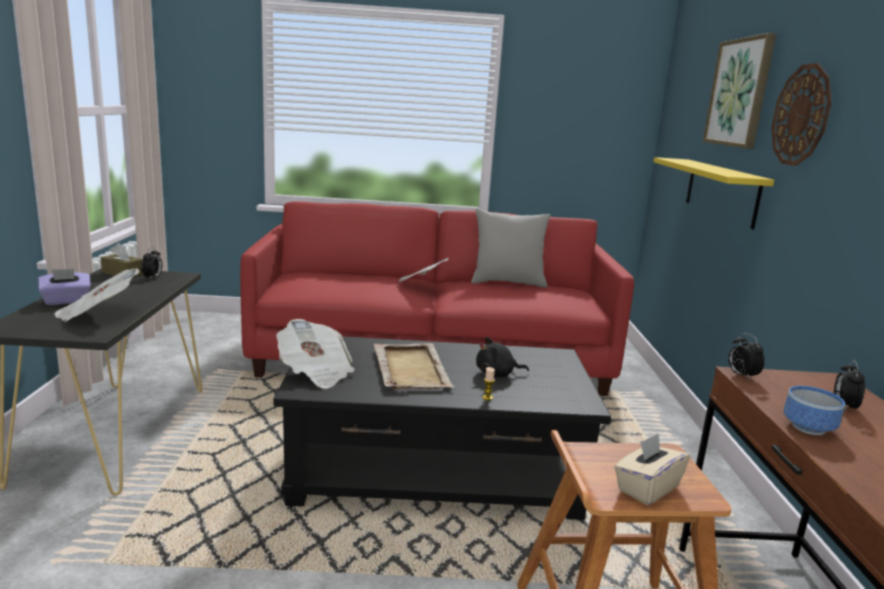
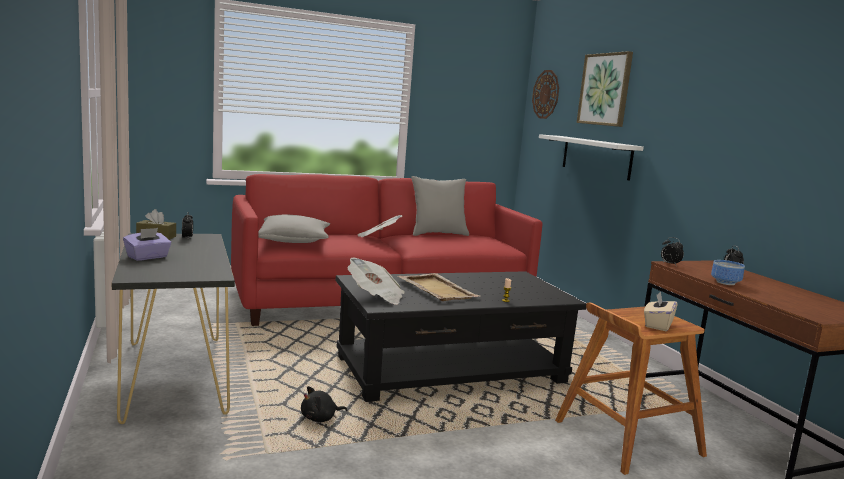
camera: 20 degrees left, 5 degrees down
(97, 315) = (192, 264): newspaper -> none
(313, 282) = (294, 240): none -> grey pillow
(497, 374) = (496, 288): black plush toy -> black plush toy (320, 418)
(721, 191) = (596, 156): yellow shelf -> white shelf
(801, 115) = (660, 105): wall clock -> wall clock (546, 94)

